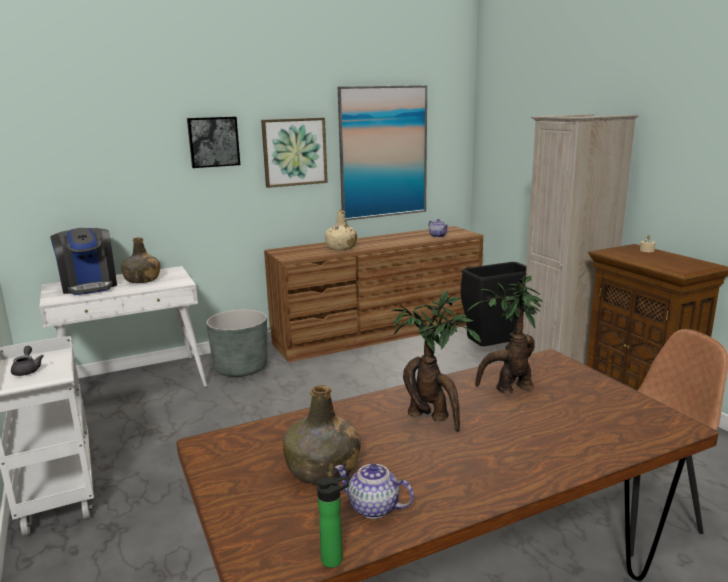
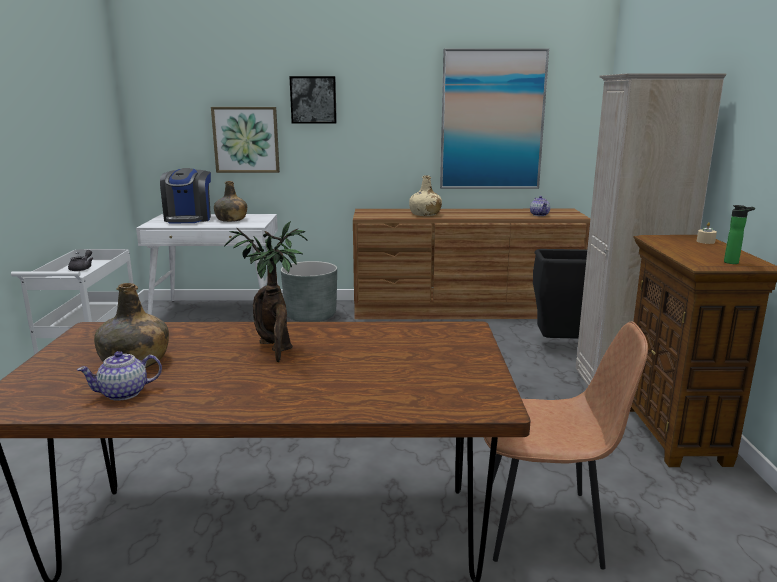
camera: 25 degrees right, 0 degrees up
(294, 152) = (393, 114): picture -> picture (246, 139)
(335, 559) = (45, 415): bottle -> bottle (733, 262)
(374, 508) = (124, 393): teapot -> teapot turned 75 degrees counterclockwise
(508, 388) = (382, 342): potted plant -> none

